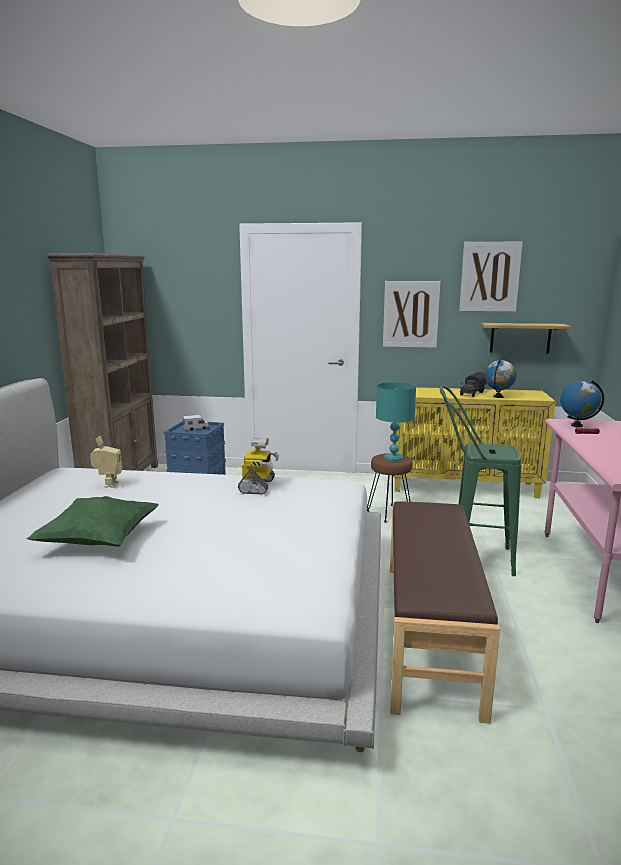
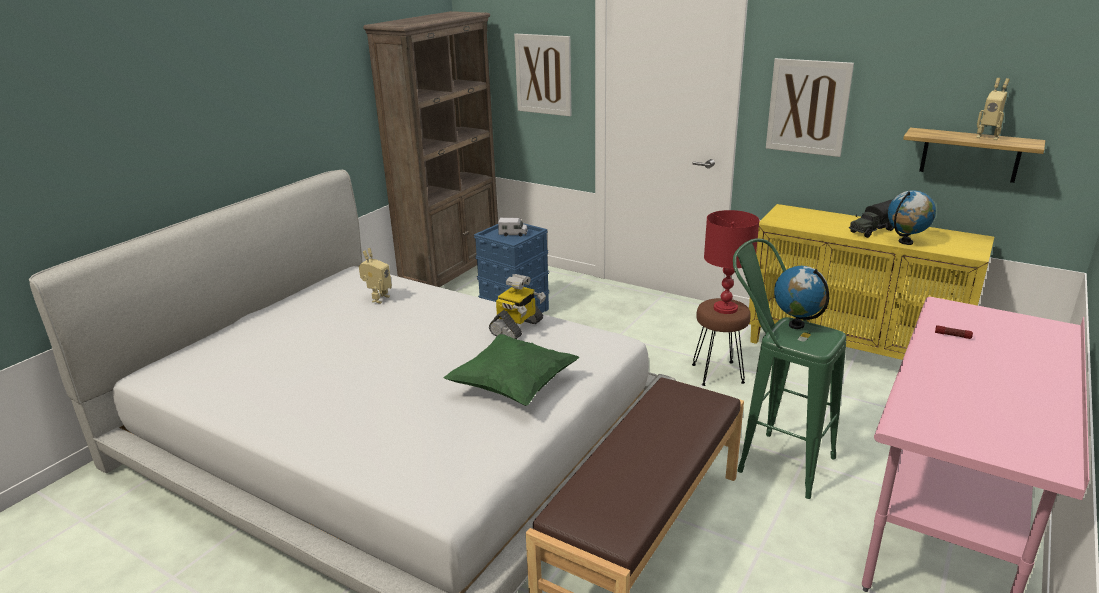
camera: 25 degrees right, 10 degrees up
(99, 541) = (322, 369): green pillow -> green pillow (513, 387)
(393, 458) = (725, 308): turquoise table lamp -> red table lamp
(490, 277) = (931, 60): picture -> picture (543, 74)
(532, 323) = (988, 137): none -> toy robot
(577, 425) = (957, 317): globe -> globe (796, 325)

